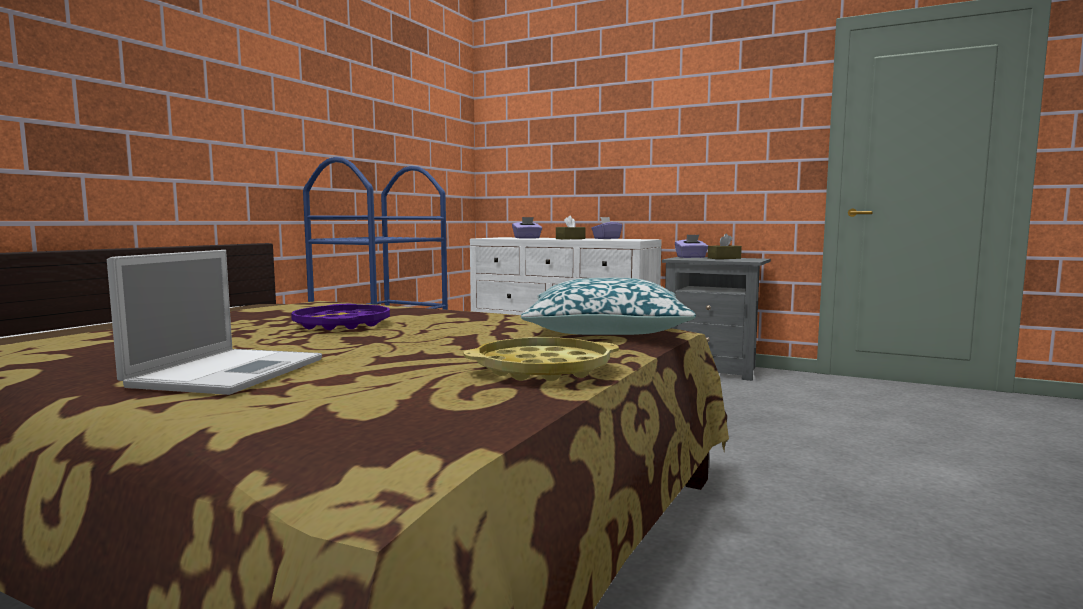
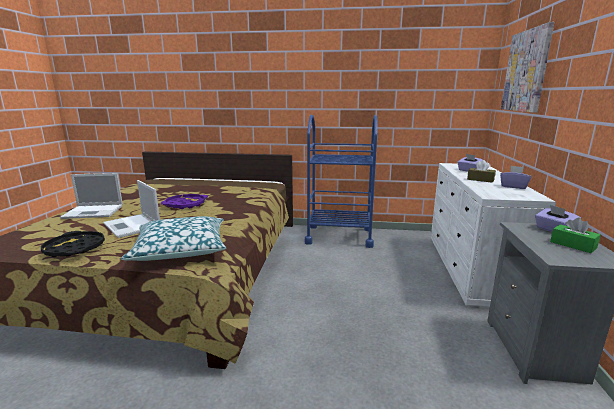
camera: 70 degrees right, 10 degrees up
(440, 345) = (132, 226): none -> laptop
(543, 369) = (75, 248): yellow tray -> black tray
(550, 124) = (526, 71): none -> picture
(724, 258) = (573, 245): brown tissue box -> green tissue box

